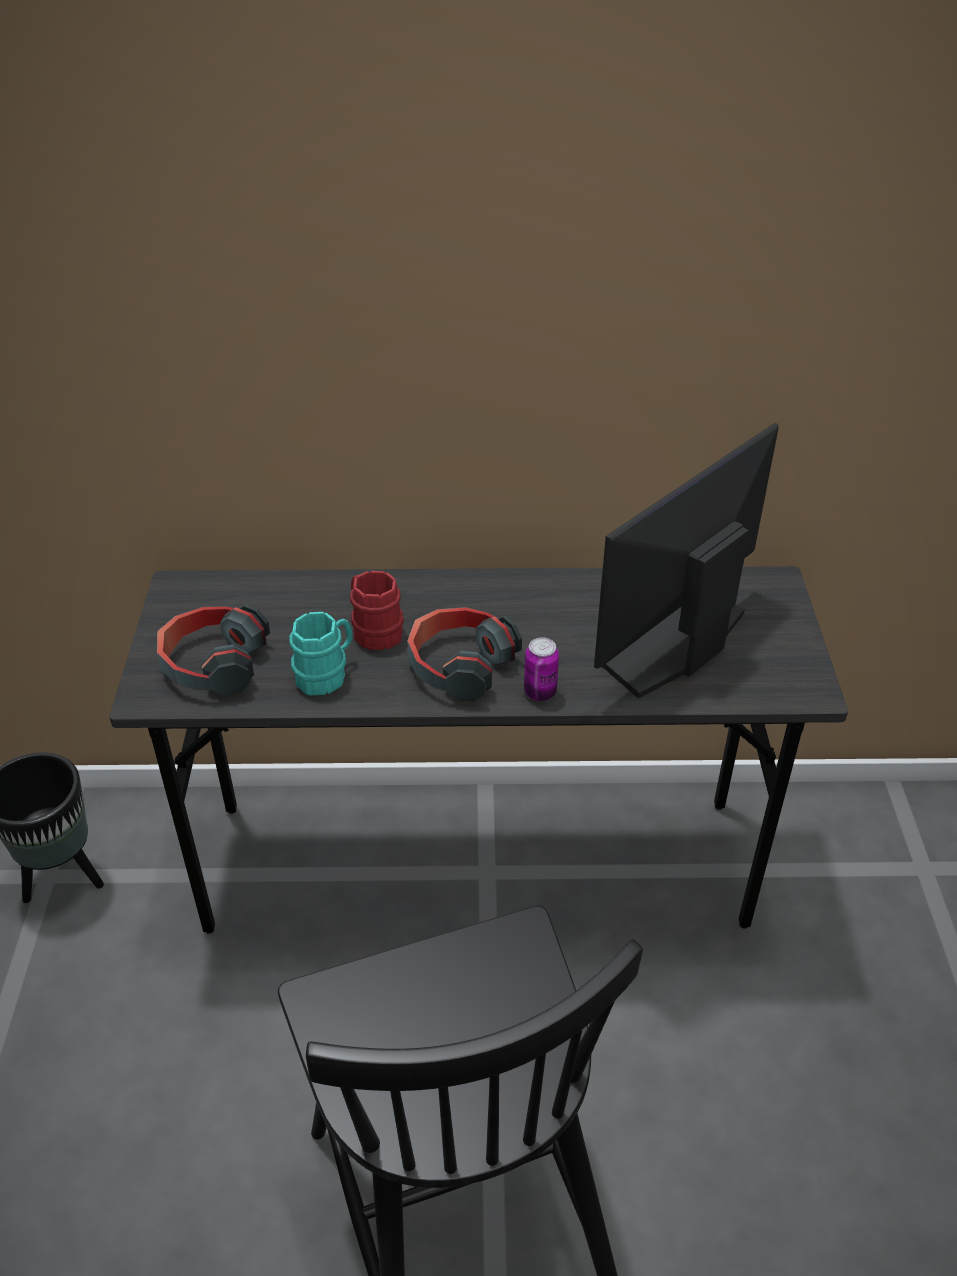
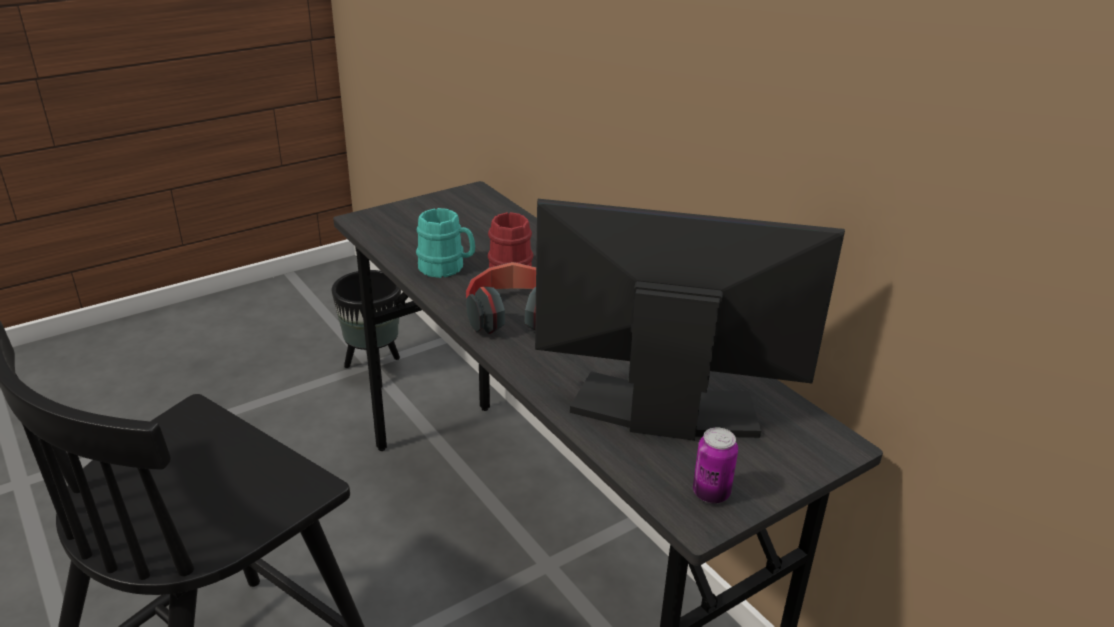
camera: 55 degrees right, 10 degrees down
(213, 664) = (414, 228): headphones -> none
(540, 692) = (523, 360): can -> can (711, 493)

